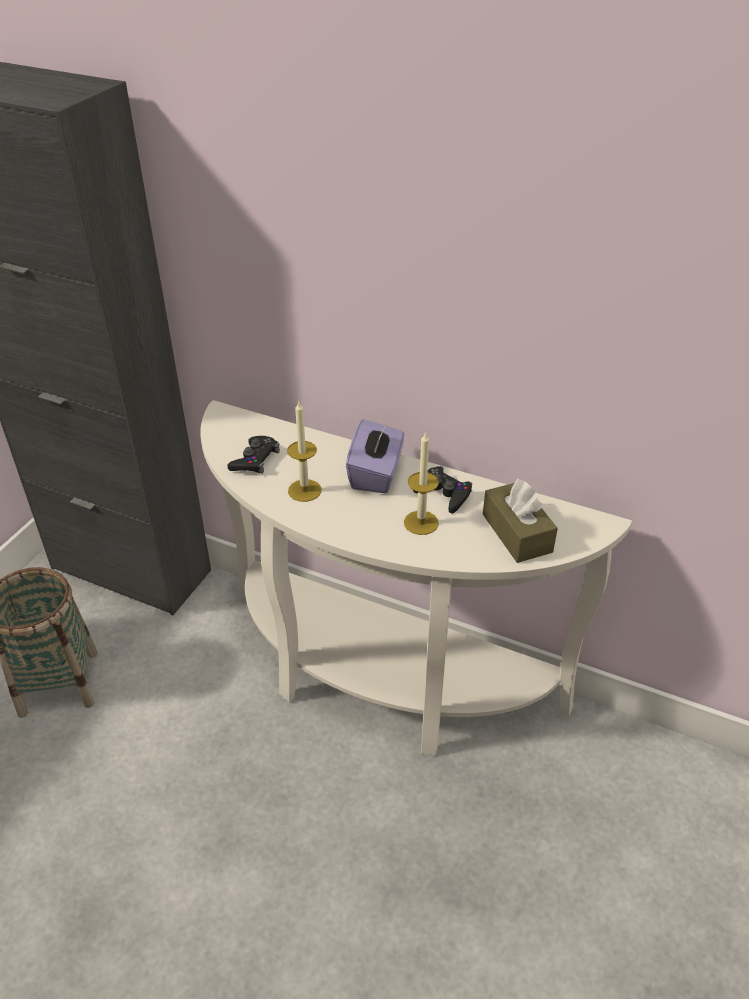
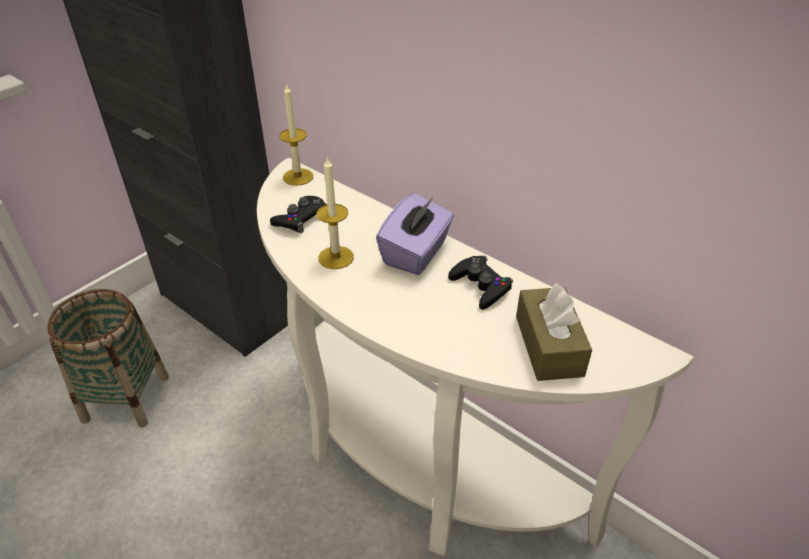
camera: 15 degrees right, 0 degrees up
(421, 522) = (444, 313): candle -> candle (298, 177)

